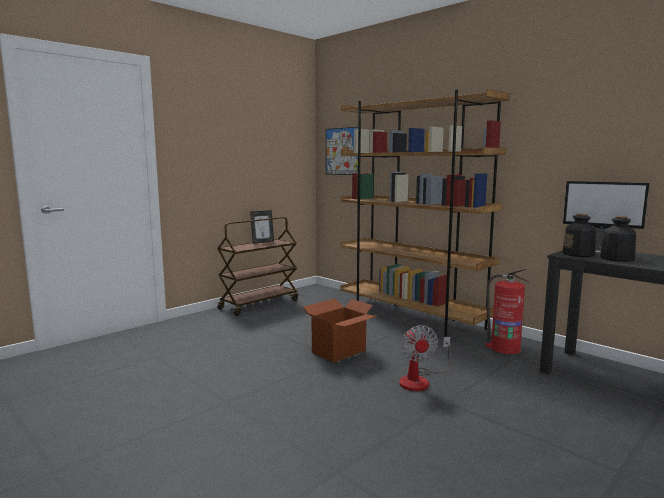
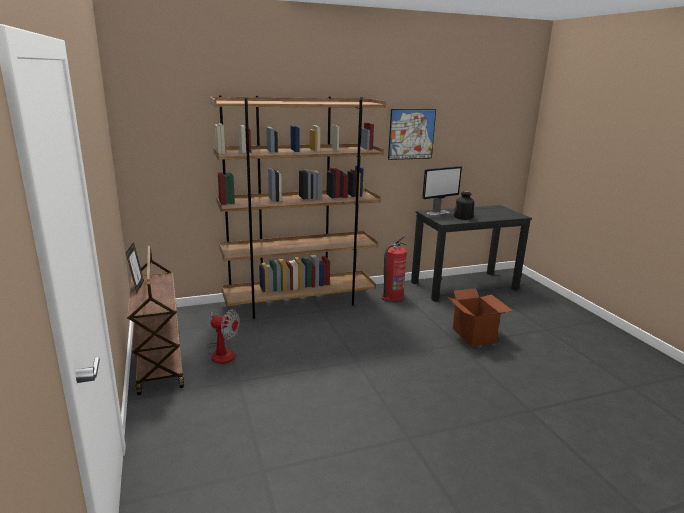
camera: 65 degrees left, 10 degrees up
(339, 352) = (345, 356): cardboard box -> cardboard box (474, 335)
(342, 151) = (167, 146): picture -> picture (411, 134)
(420, 380) = (422, 341): fan -> fan (222, 352)
(578, 254) = (445, 219): bottle -> none

